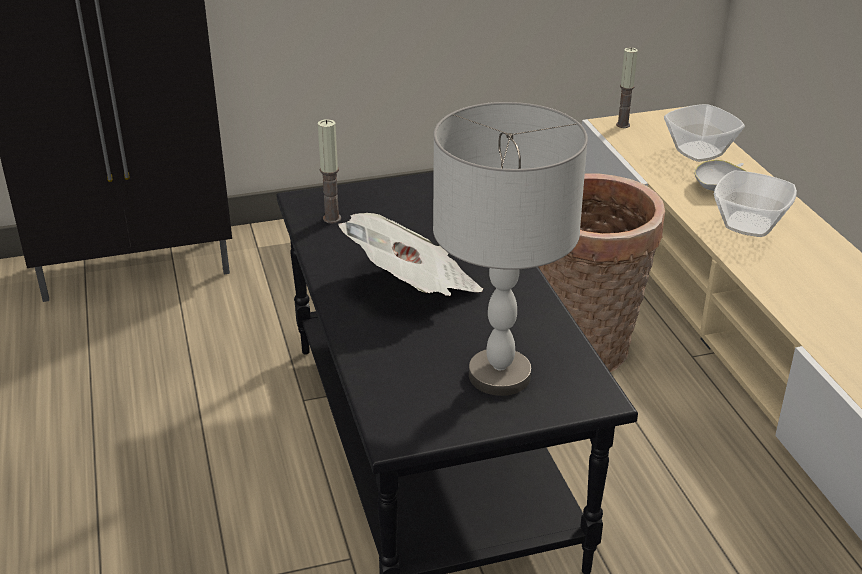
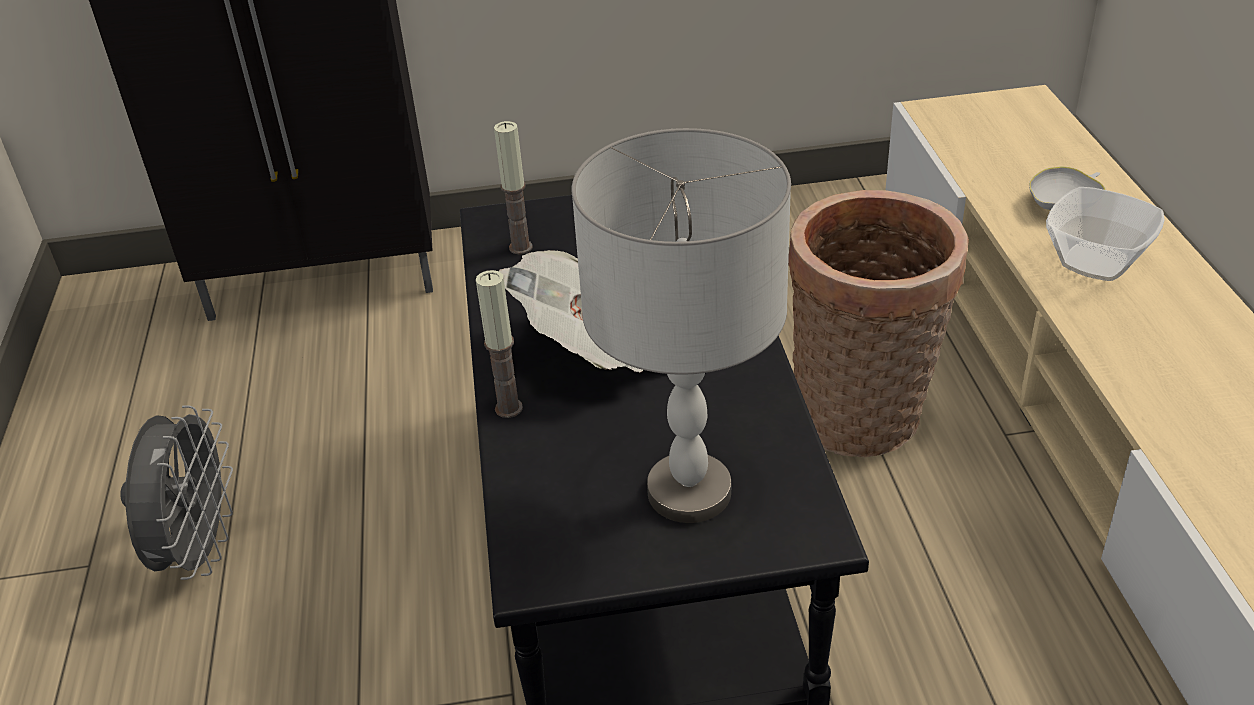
camera: 10 degrees right, 5 degrees up
(72, 473) = (199, 551): none -> grey fan
(623, 125) = (947, 111): candle -> candle (509, 408)
(700, 152) = (1046, 152): bowl -> none

